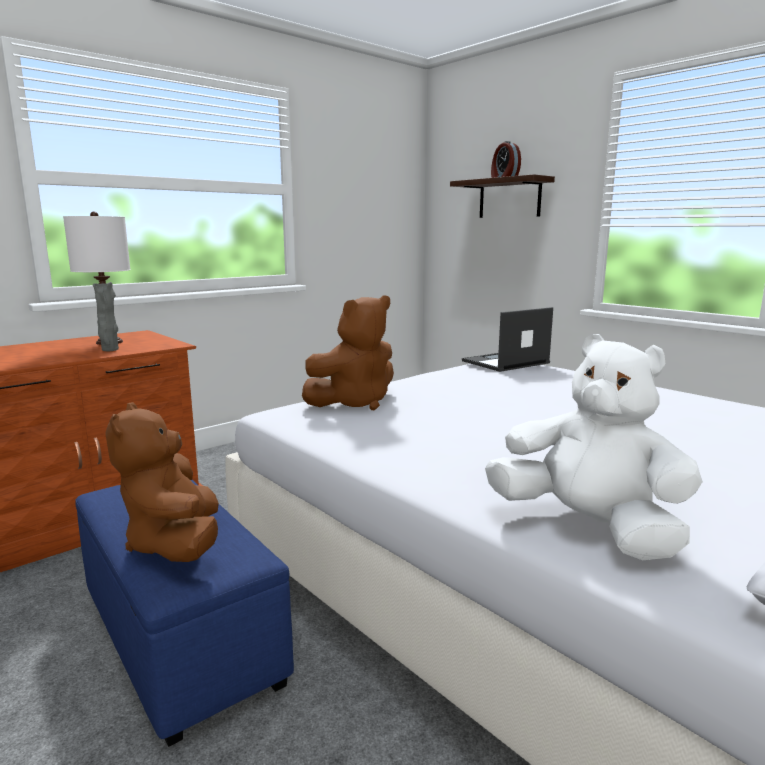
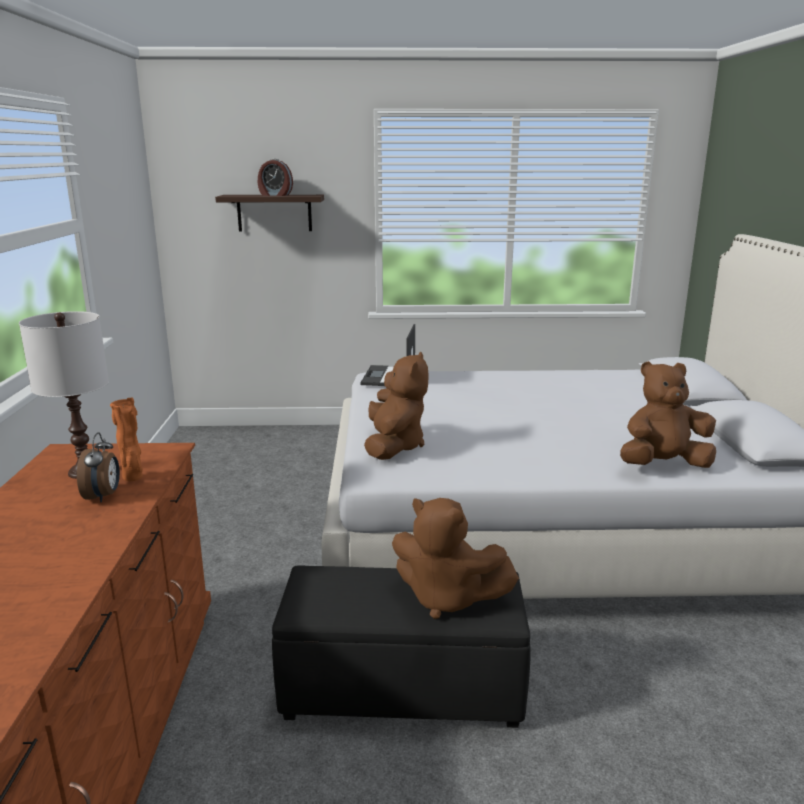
camera: 50 degrees left, 5 degrees up
(71, 352) = (103, 496): none -> alarm clock
(110, 350) = (133, 478): grey vase -> orange vase
(179, 635) = (400, 688): blue ottoman -> black ottoman
(588, 528) = (662, 465): white plush toy -> brown plush toy

